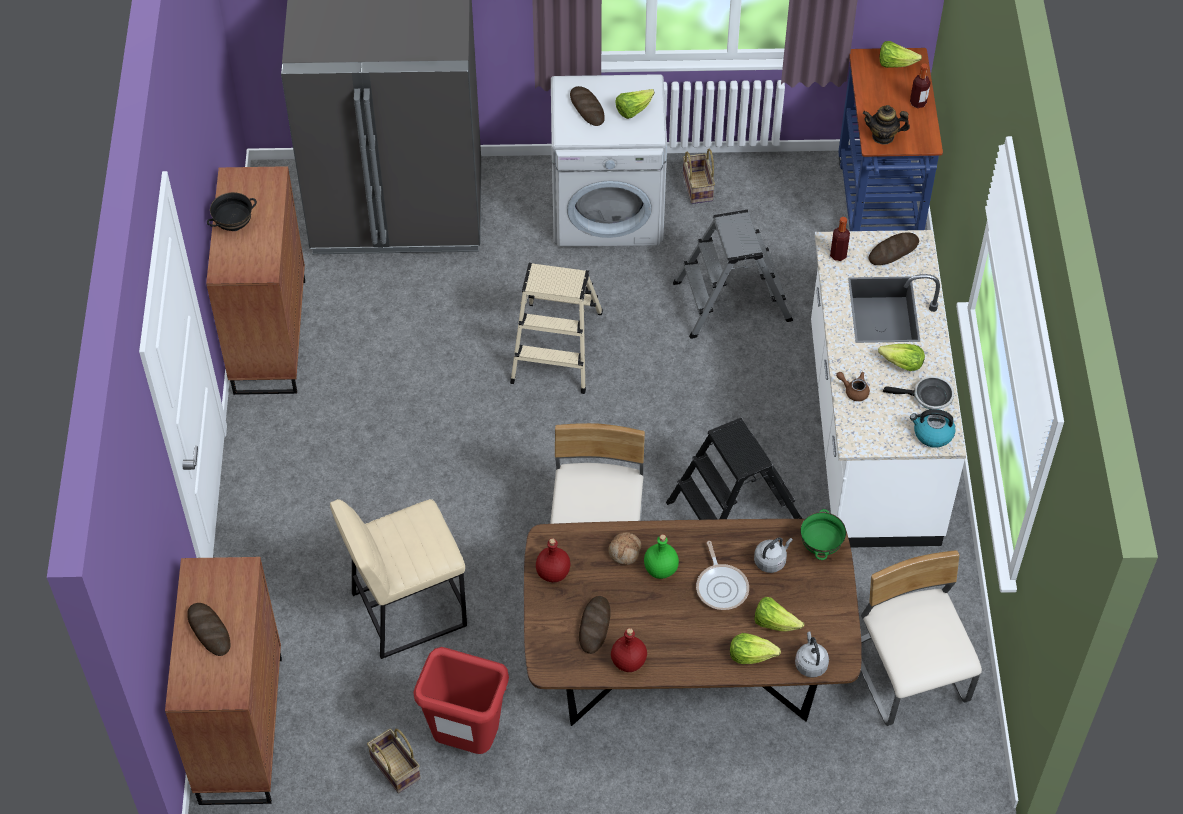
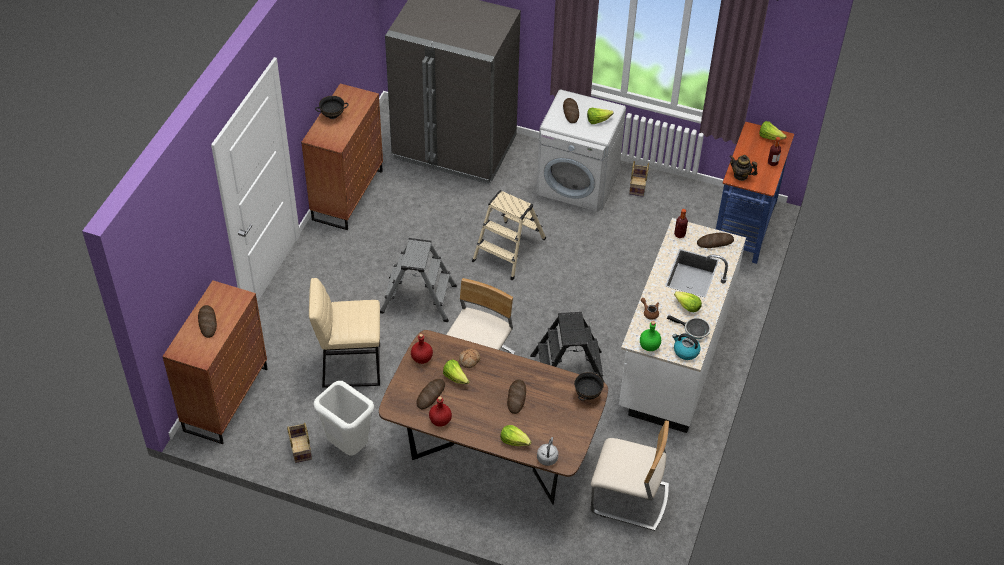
camera: 20 degrees right, 5 degrees down
(466, 740) = (348, 447): red trash can -> white trash can
(661, 569) = (486, 377): green bottle -> green bottle (649, 346)
(721, 586) = (516, 398): frying pan -> bread
(732, 301) = (626, 256): grey step ladder -> grey step ladder (418, 299)
(771, 561) = (553, 393): grey kettle -> none
(774, 623) = (537, 428): lettuce -> lettuce (455, 378)
(820, 546) = (587, 394): green bowl -> black bowl
(909, 674) = (629, 499): beige chair -> beige chair turned 105 degrees clockwise

